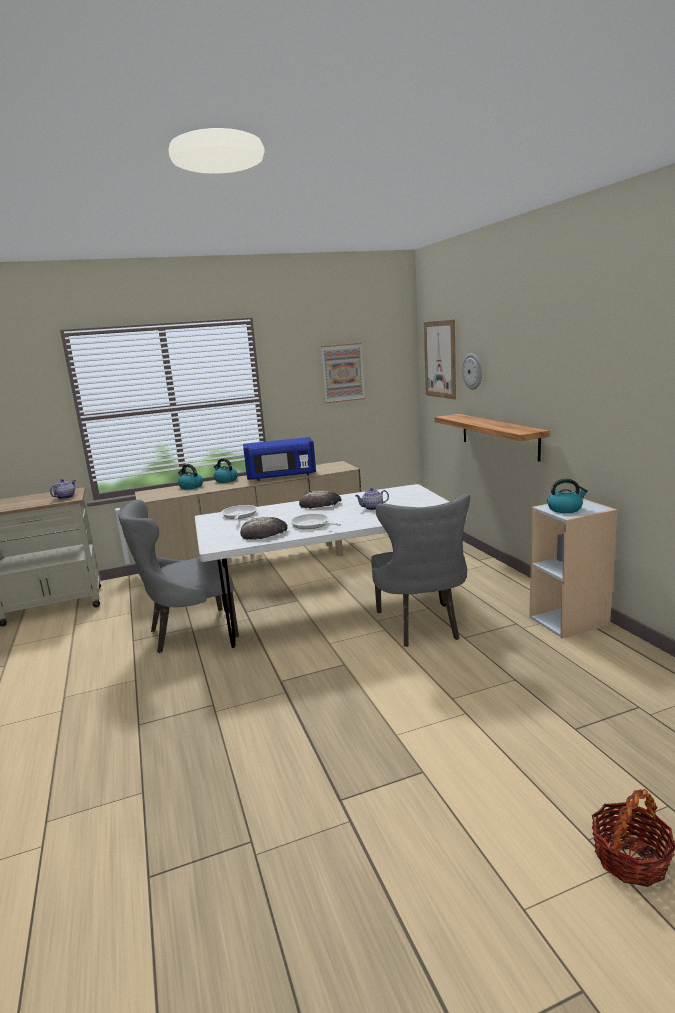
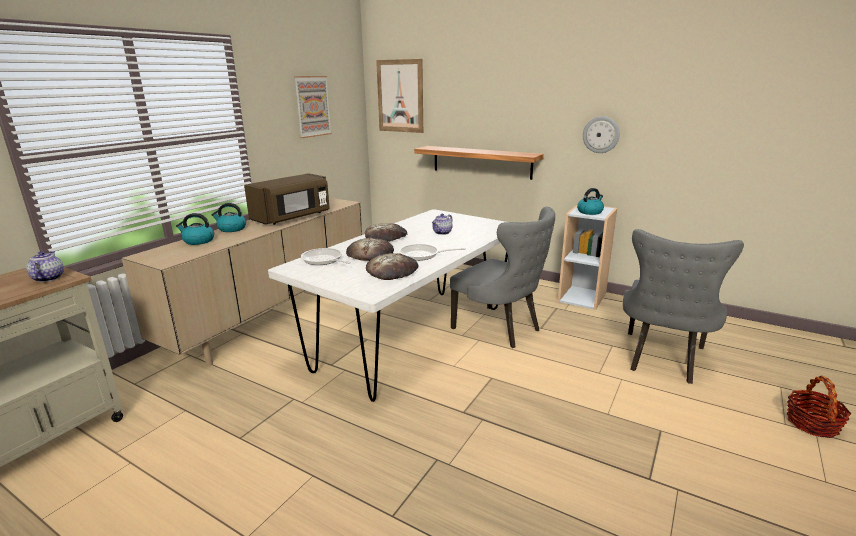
camera: 40 degrees left, 5 degrees up
(189, 632) = (299, 404): grey chair -> grey chair (662, 359)
(279, 516) = (370, 253): none -> bread
(281, 476) = (292, 217): blue microwave -> brown microwave
(473, 371) = (447, 106): wall clock -> wall clock (601, 134)

